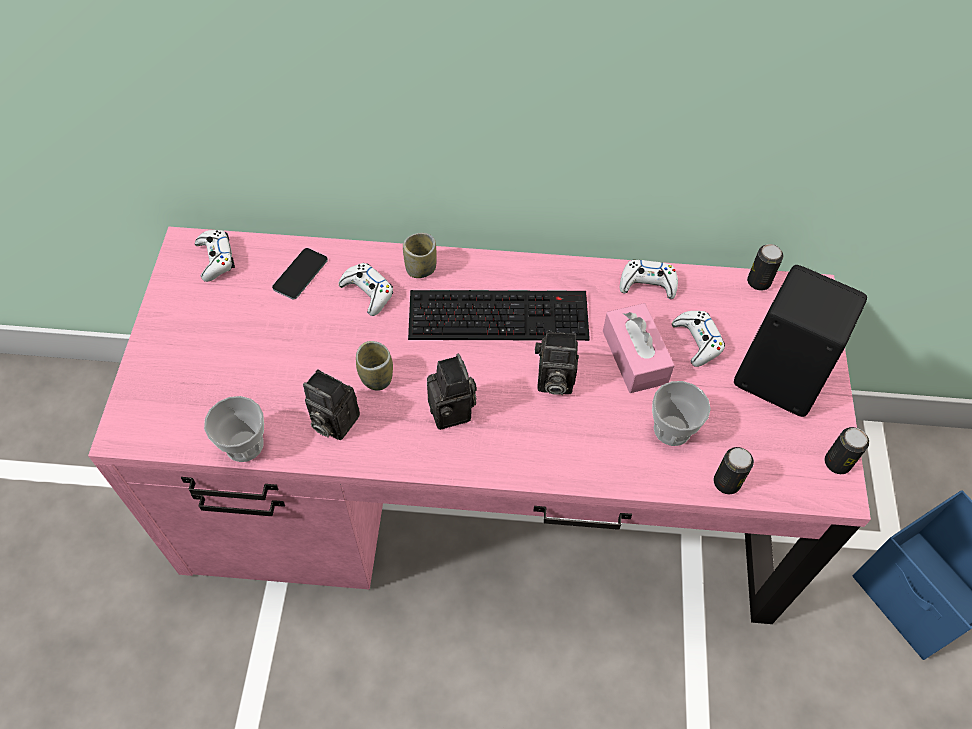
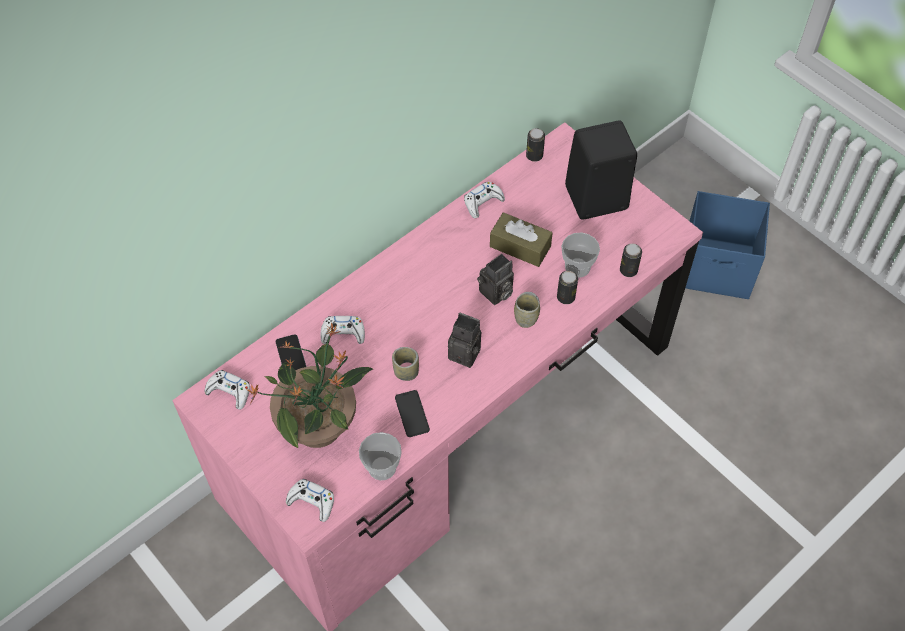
camera: 45 degrees left, 0 degrees up
(245, 355) = (319, 425): none -> potted plant
(332, 421) = (412, 414): camera -> phone
(421, 268) = (355, 295): cup -> cup (526, 318)
(500, 314) = (428, 283): keyboard -> none
(634, 357) = (520, 246): pink tissue box -> brown tissue box
(697, 341) = (540, 212): white game controller -> white game controller (312, 502)
(837, 463) = (663, 218): can -> can (565, 297)

